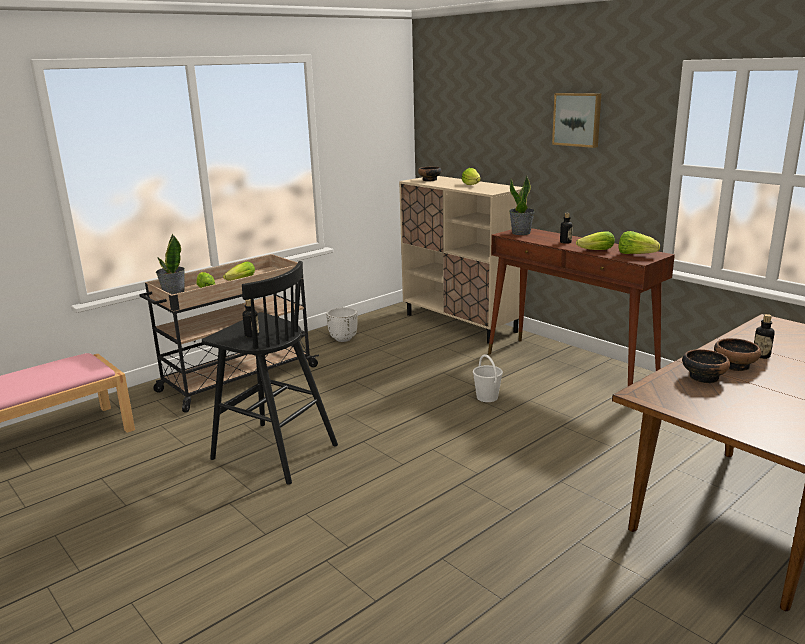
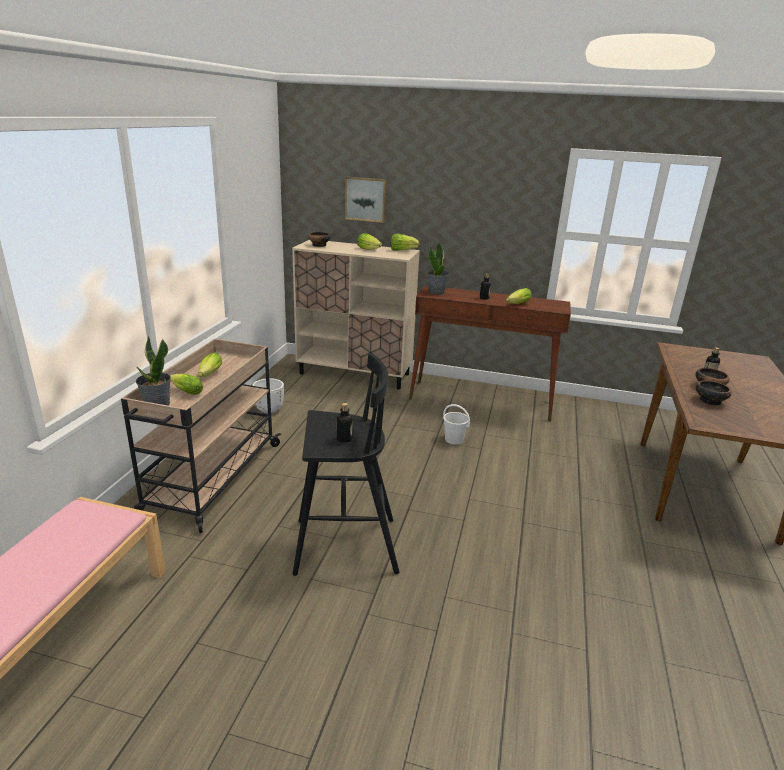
camera: 35 degrees left, 5 degrees up
(577, 119) = (471, 191): picture -> picture (366, 199)
(635, 254) = (548, 305): lettuce -> lettuce (402, 251)

